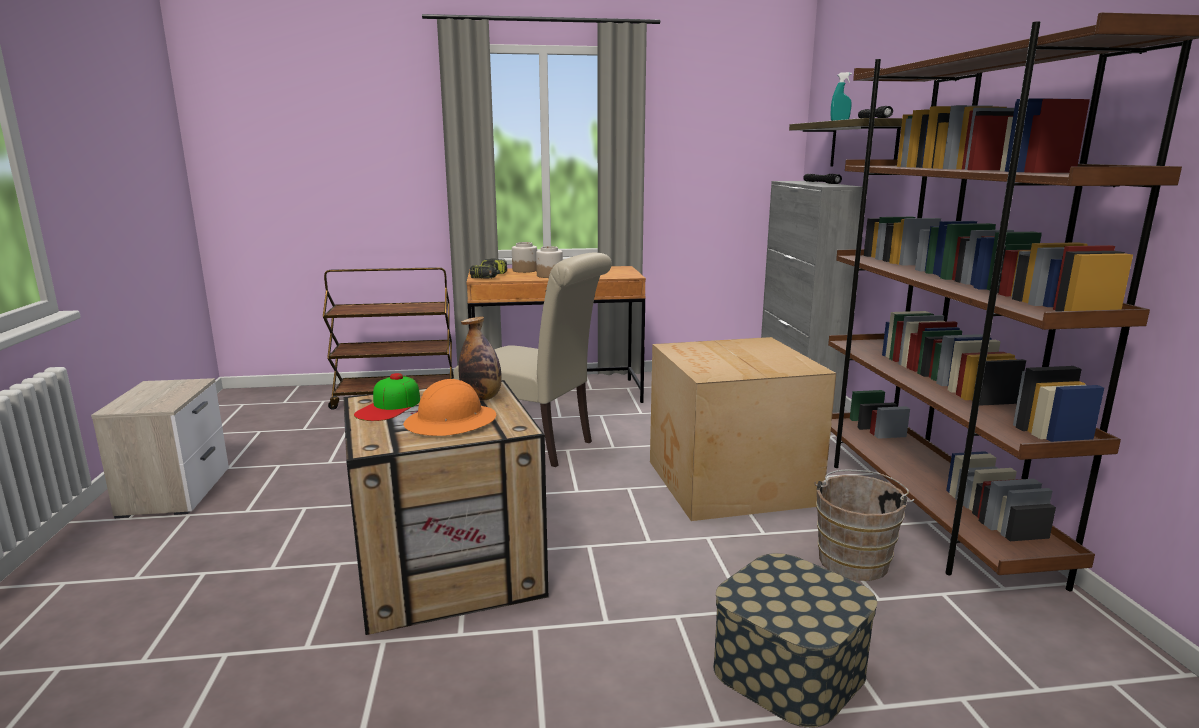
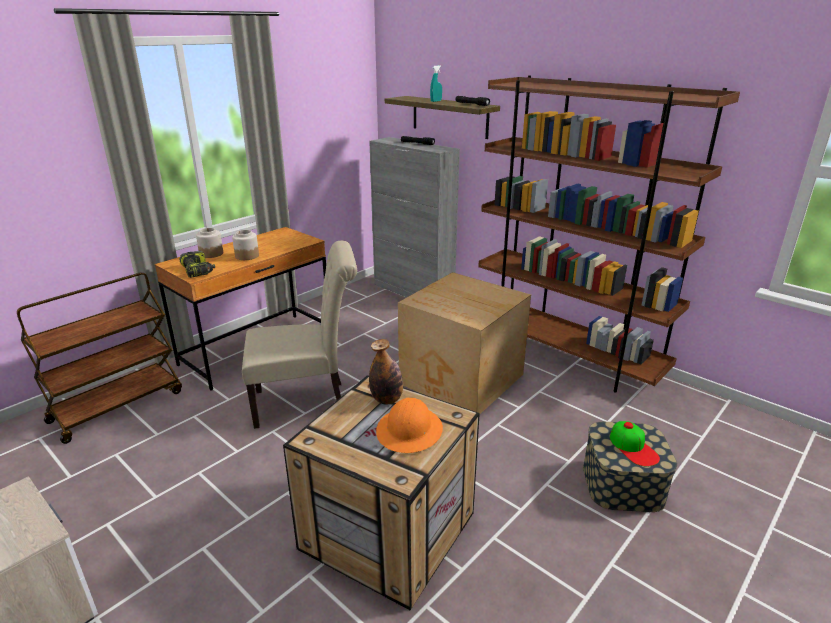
camera: 40 degrees left, 10 degrees up
(389, 407) = (340, 438): cap -> cap (633, 447)
(854, 559) = (574, 402): brown bucket -> none

